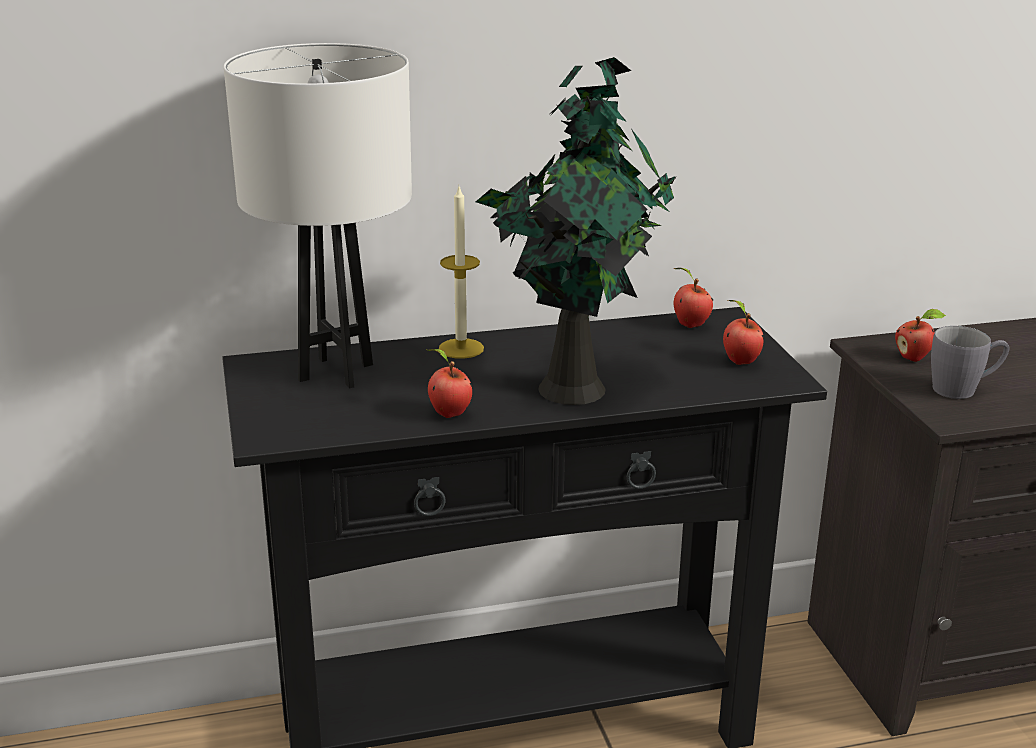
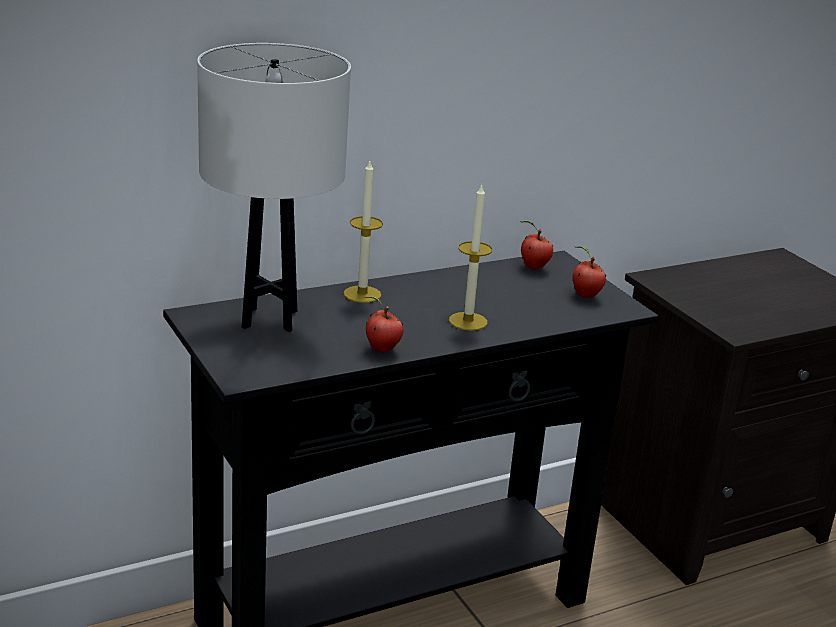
camera: 15 degrees left, 0 degrees up
(573, 386) = (468, 321): potted plant -> candle
(914, 358) = (693, 286): apple -> none
(963, 389) = (738, 309): grey mug -> none

